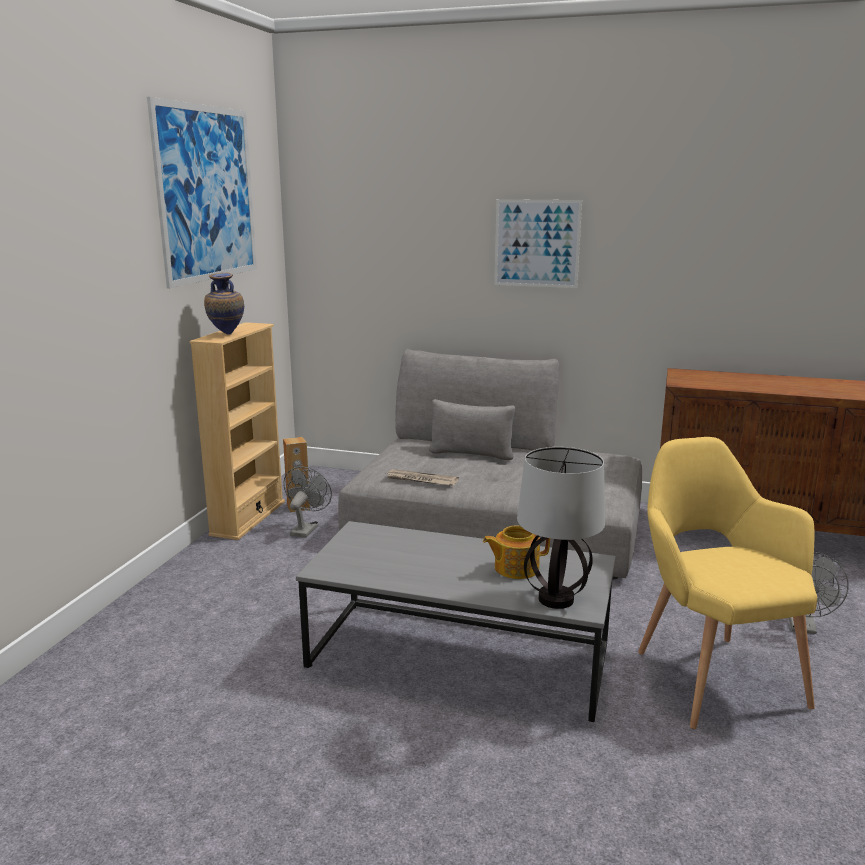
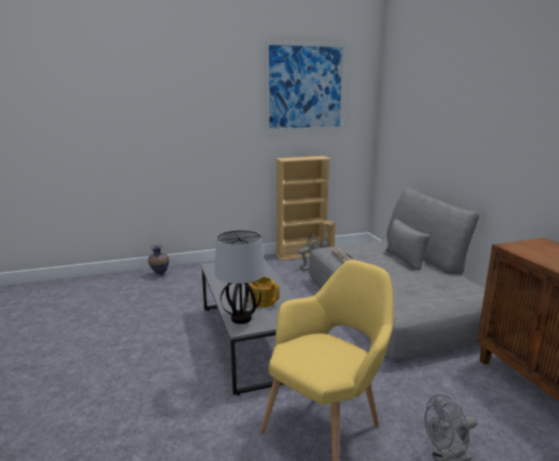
camera: 55 degrees right, 0 degrees up
(226, 335) = (294, 158): vase -> vase (159, 275)
(537, 243) = (479, 125): picture -> none

